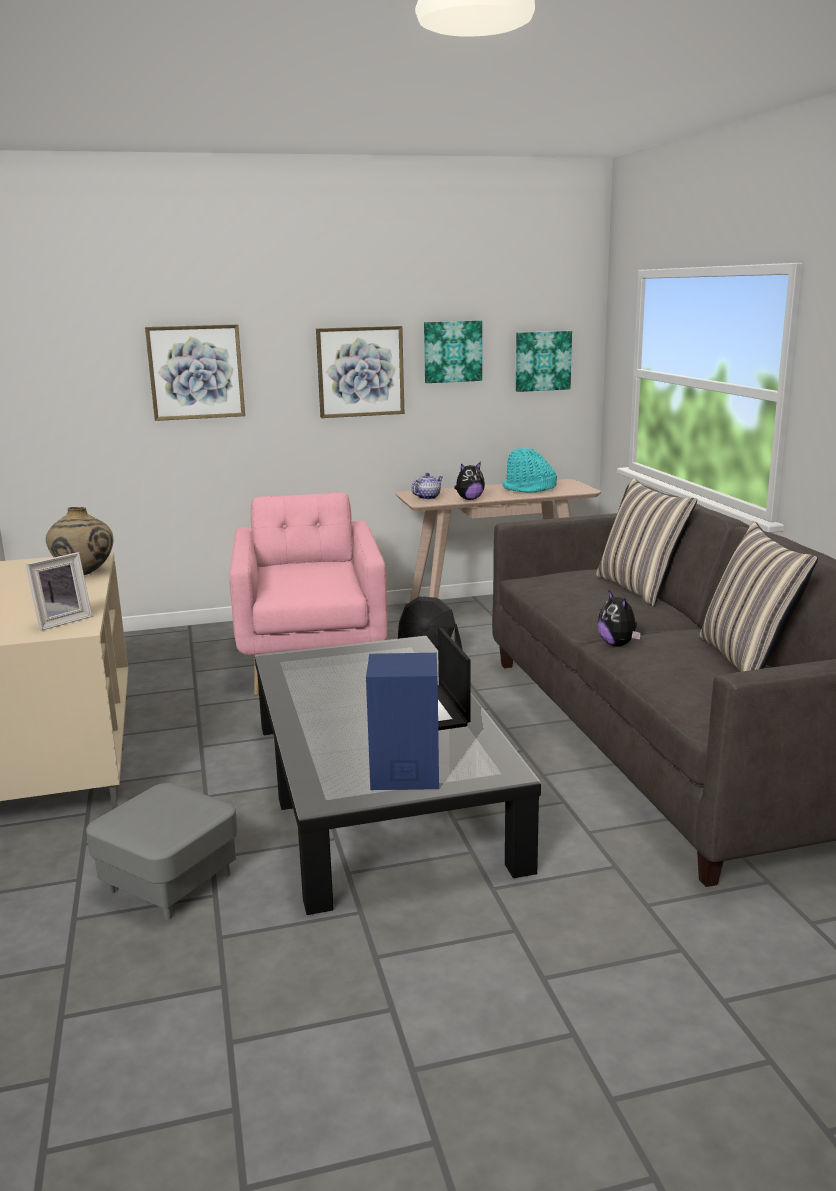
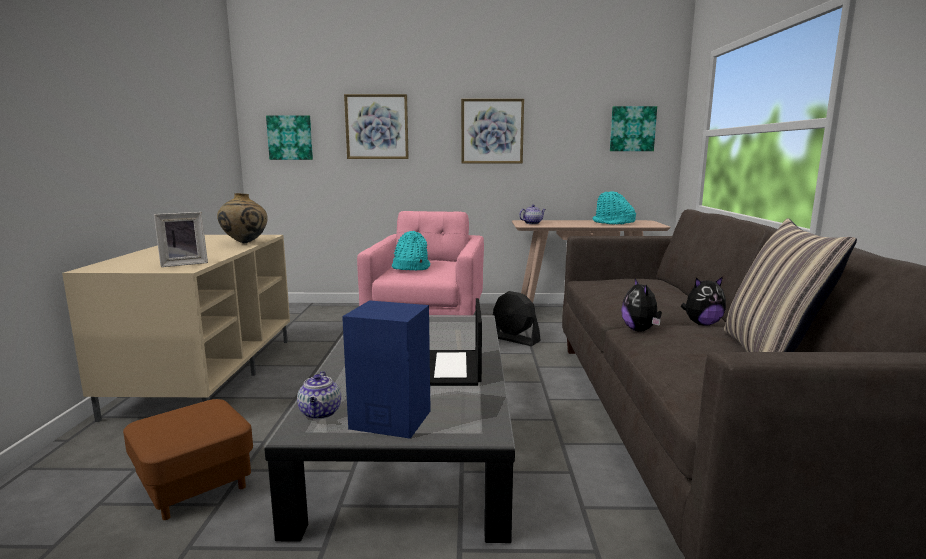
camera: 15 degrees right, 5 degrees down
(169, 882) = (195, 485): grey ottoman -> brown ottoman
(291, 579) = (410, 268): none -> turquoise hat
(327, 779) = (320, 413): none -> teapot
(452, 351) = (561, 119): picture -> picture (290, 137)
(469, 499) = (562, 225): plush toy -> plush toy (702, 324)
(640, 589) = (681, 292): pillow -> none

